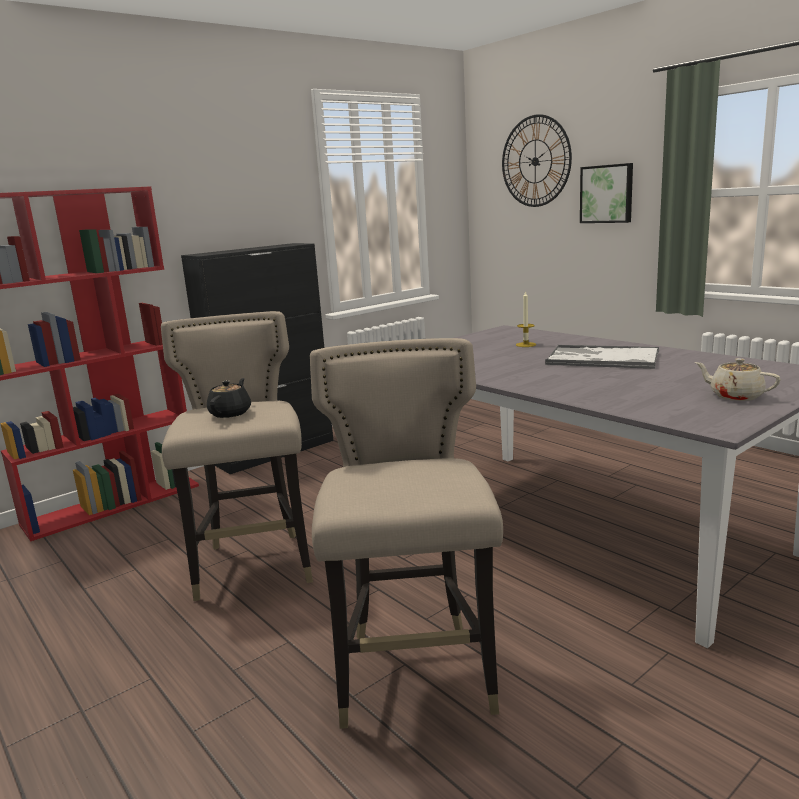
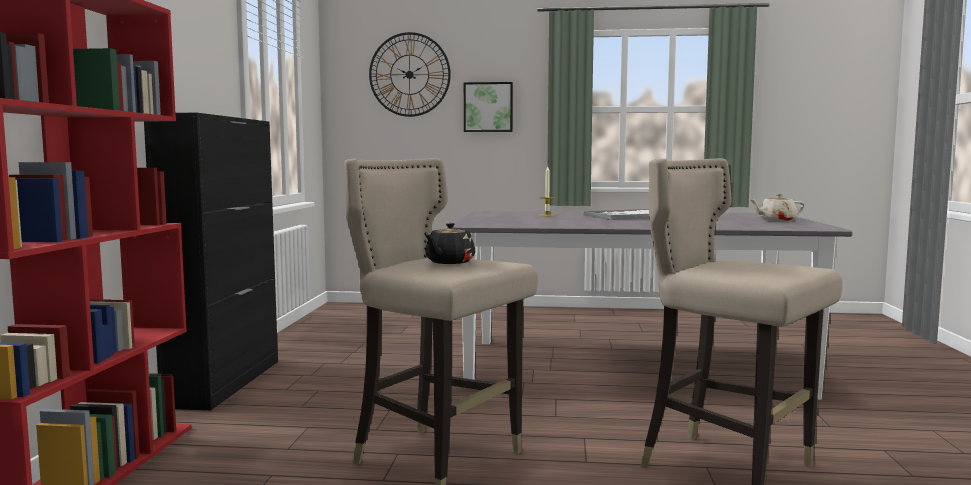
camera: 45 degrees left, 10 degrees down
(231, 413) = (449, 262): black teapot -> black teapot turned 120 degrees counterclockwise

